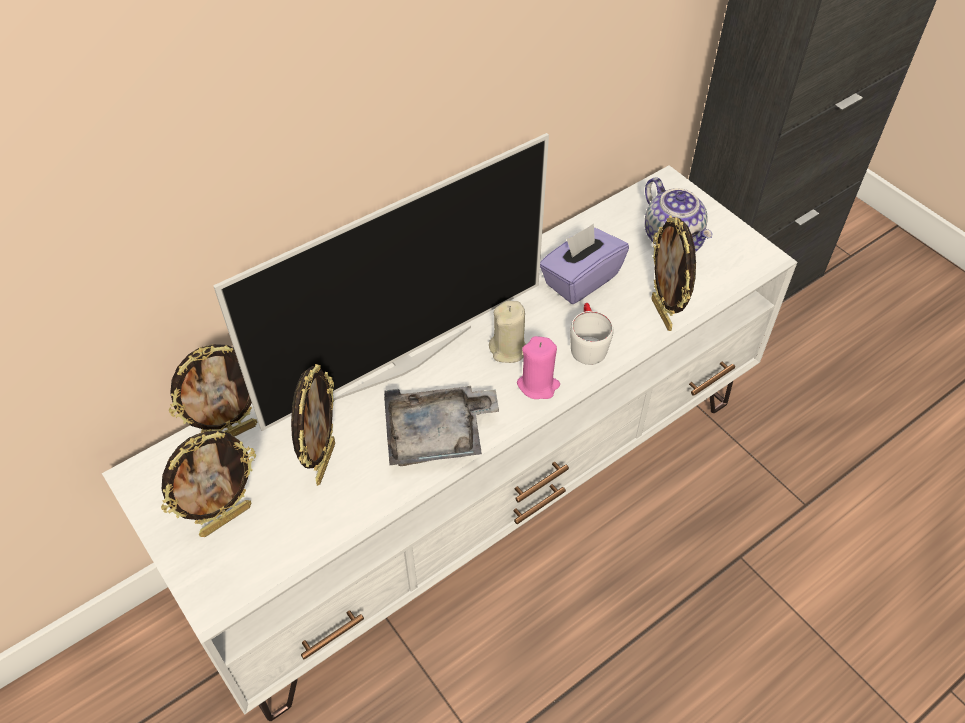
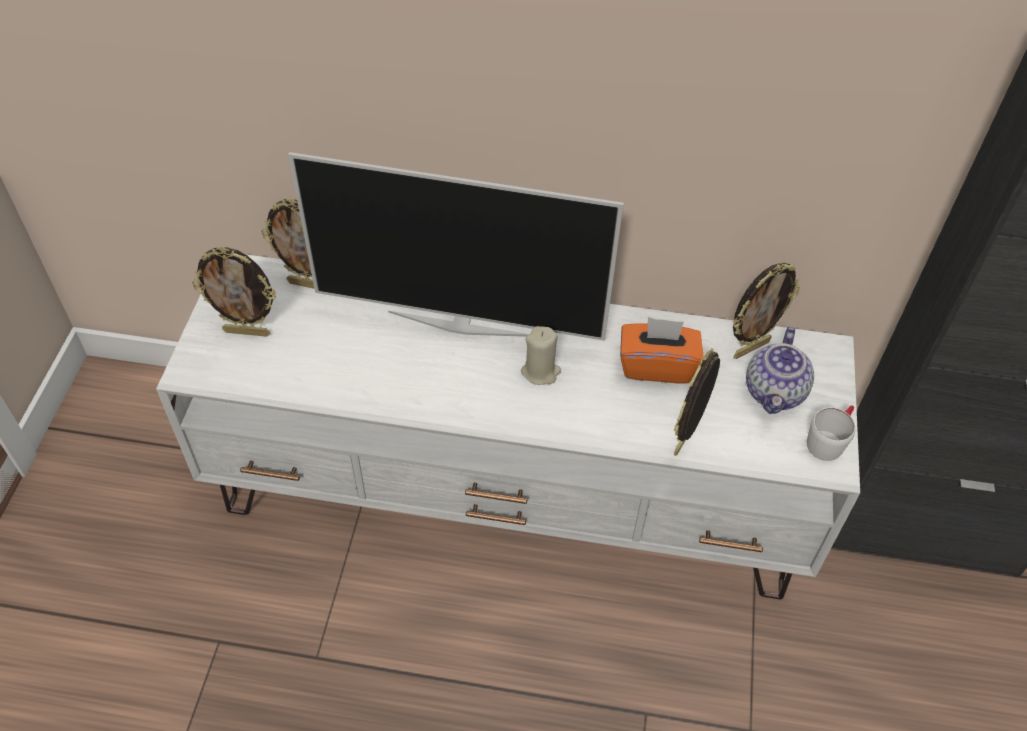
camera: 45 degrees right, 0 degrees up
(324, 462) = (337, 345): picture frame -> picture frame (750, 348)
(438, 435) = (422, 387): grey tray -> none
(538, 385) = (528, 411): pink candle -> none
(580, 279) = (657, 366): purple tissue box -> orange tissue box
(587, 343) = (600, 413): white mug -> white mug (829, 440)

